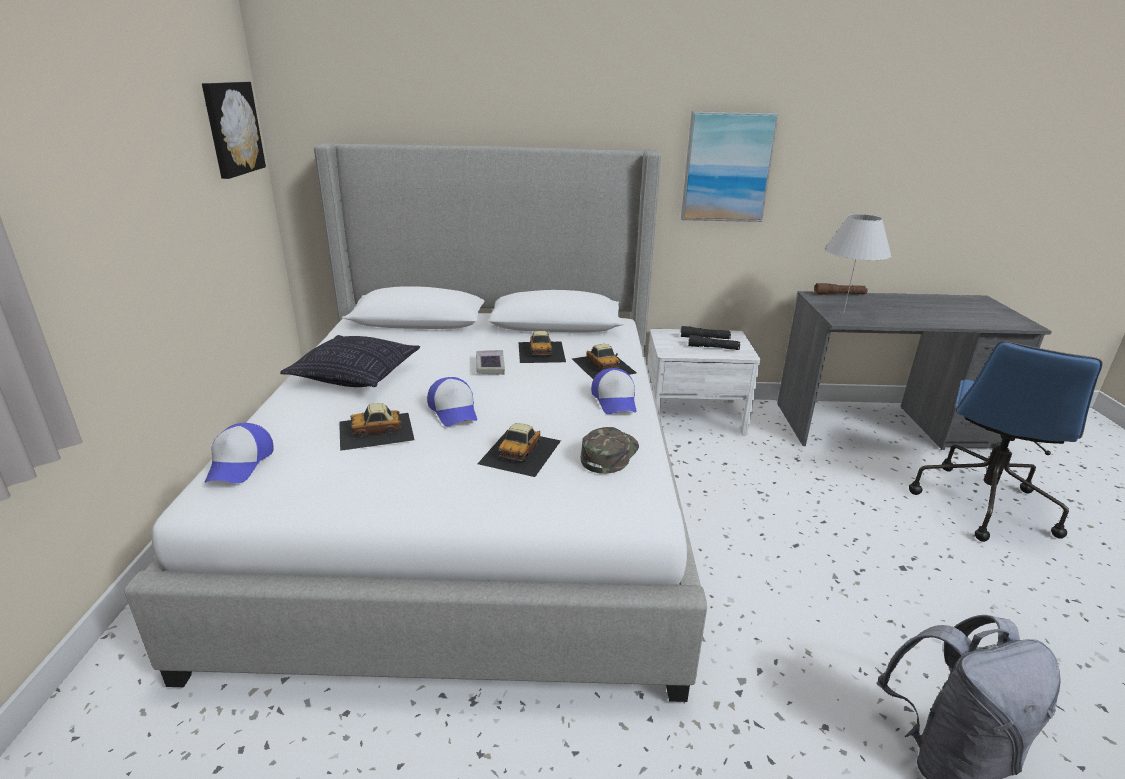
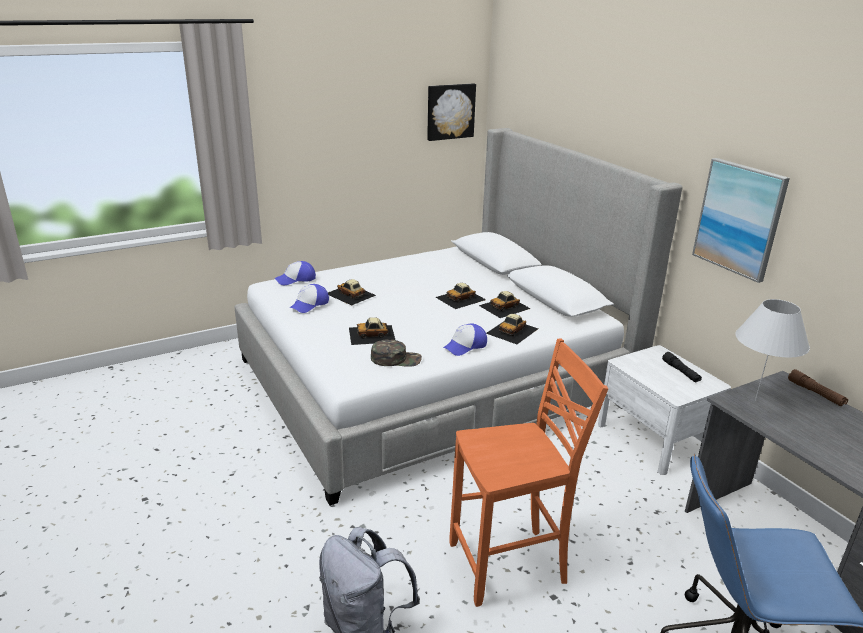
camera: 60 degrees right, 0 degrees up
(356, 376) = (403, 271): pillow -> none
(454, 410) = (394, 305): cap -> cap (309, 304)
(490, 366) = (461, 298): book -> toy car
(713, 348) = (665, 379): black flashlight -> none
(850, 577) = (510, 565): none -> orange chair

